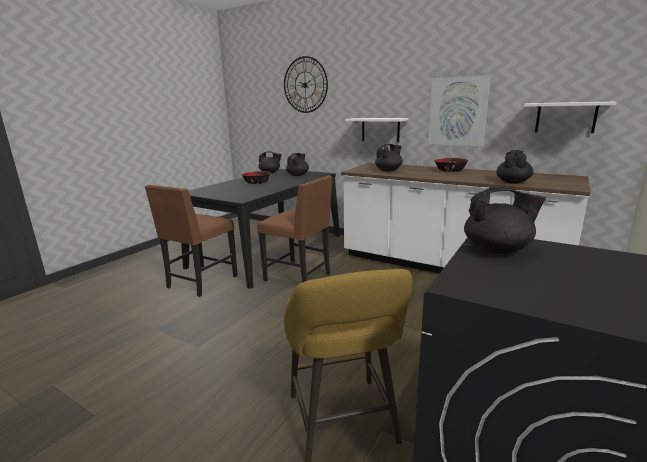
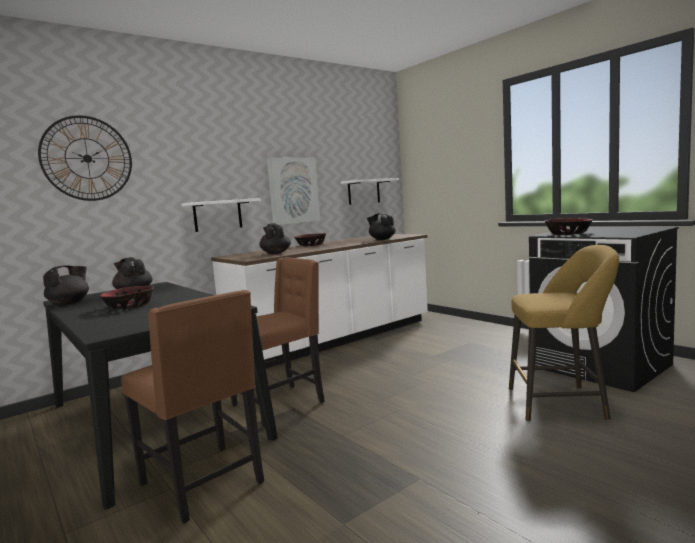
camera: 70 degrees left, 10 degrees down
(497, 249) = (568, 233): black teapot -> bowl

